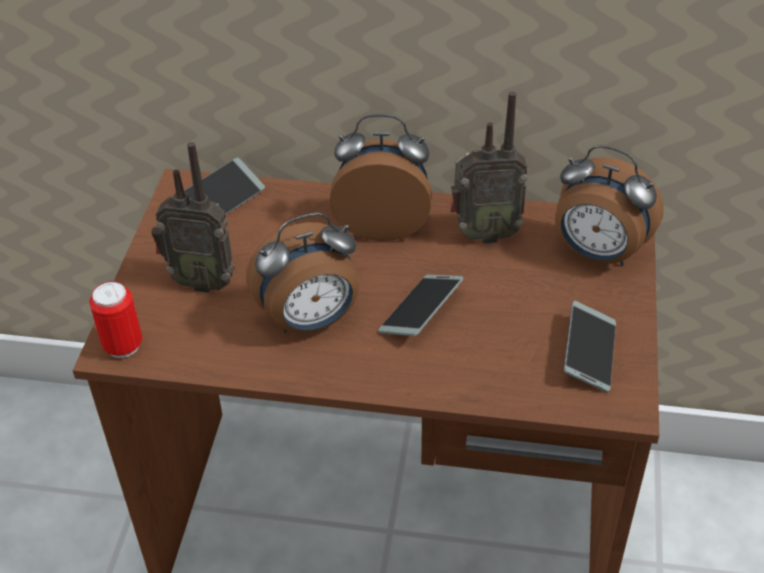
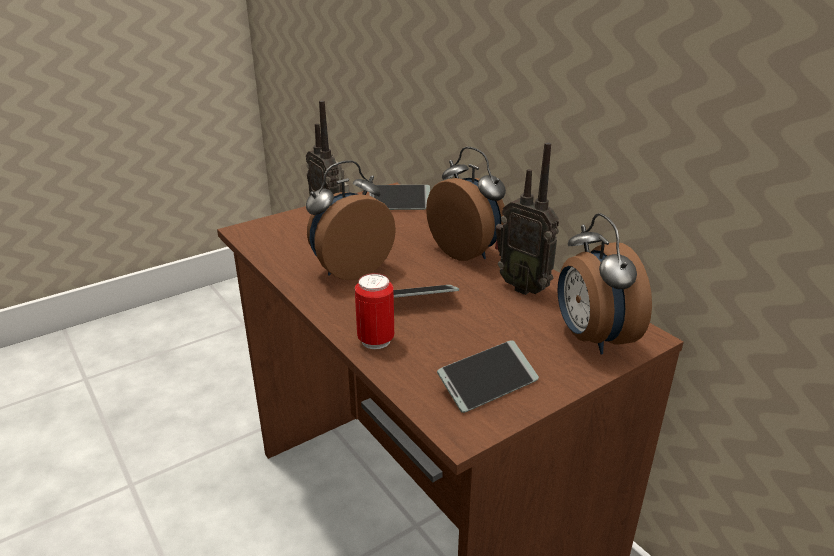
camera: 45 degrees right, 15 degrees down
(123, 346) = (251, 231): can -> can (376, 340)
(310, 321) = (349, 270): alarm clock -> alarm clock turned 120 degrees clockwise

